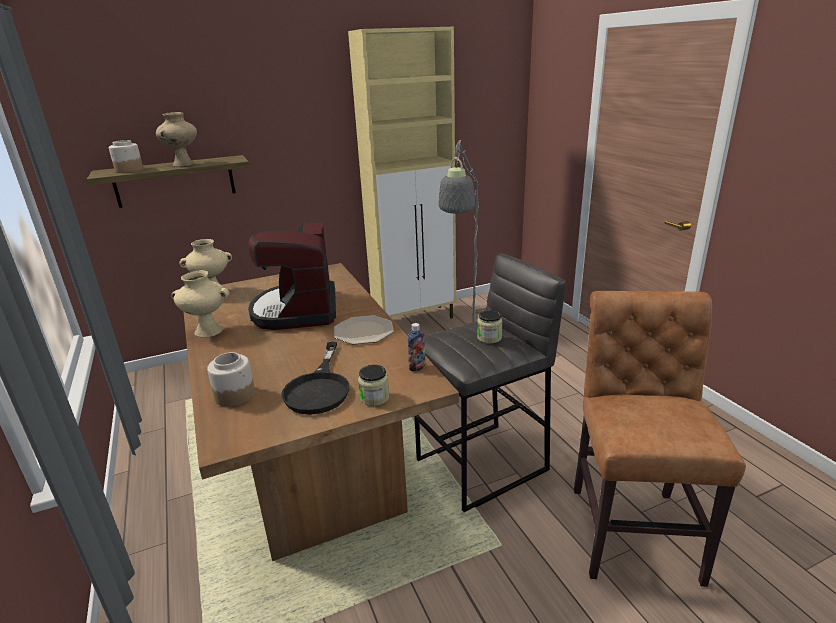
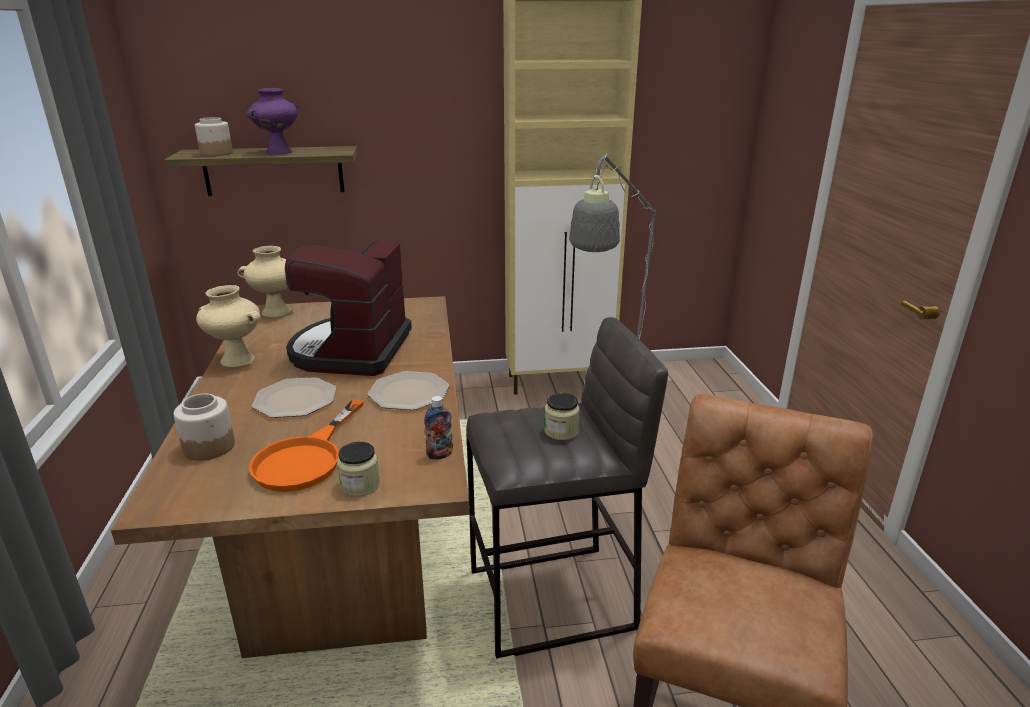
camera: 15 degrees right, 0 degrees up
(183, 165) = (278, 152): beige vase -> purple vase
(279, 350) = (296, 399): none -> plate
(319, 388) = (306, 458): black frying pan -> orange frying pan

